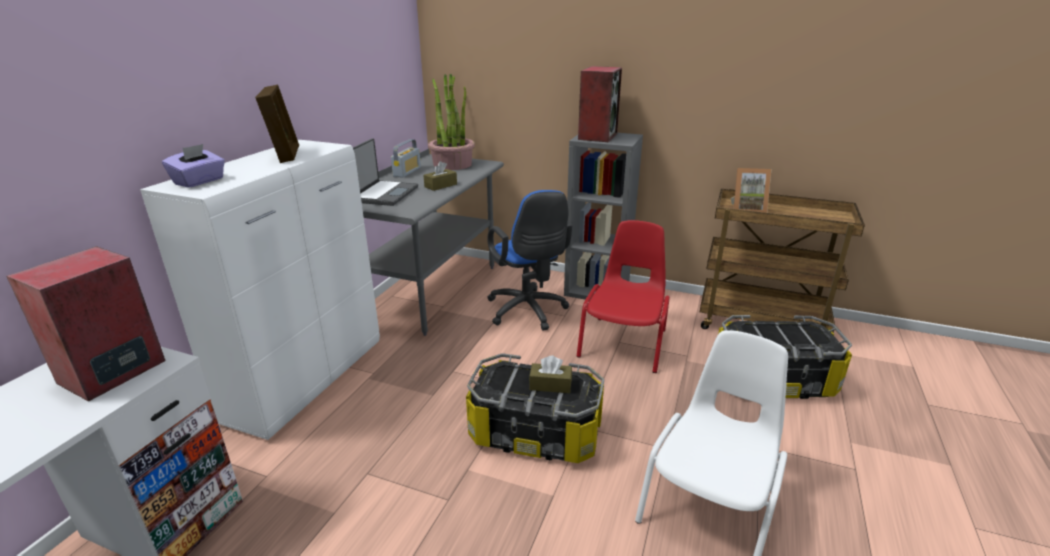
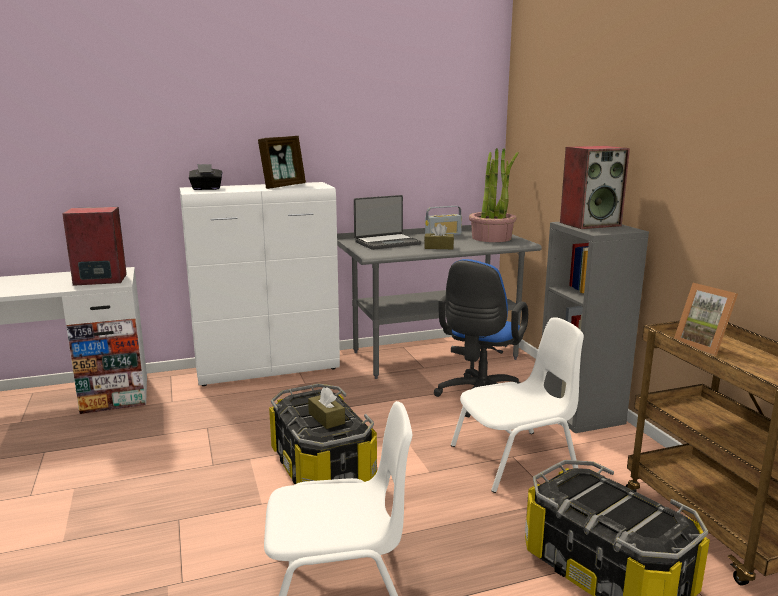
camera: 50 degrees right, 10 degrees down
(199, 181) = (206, 189): purple tissue box -> black tissue box
(624, 343) = (515, 459): red chair -> white chair

